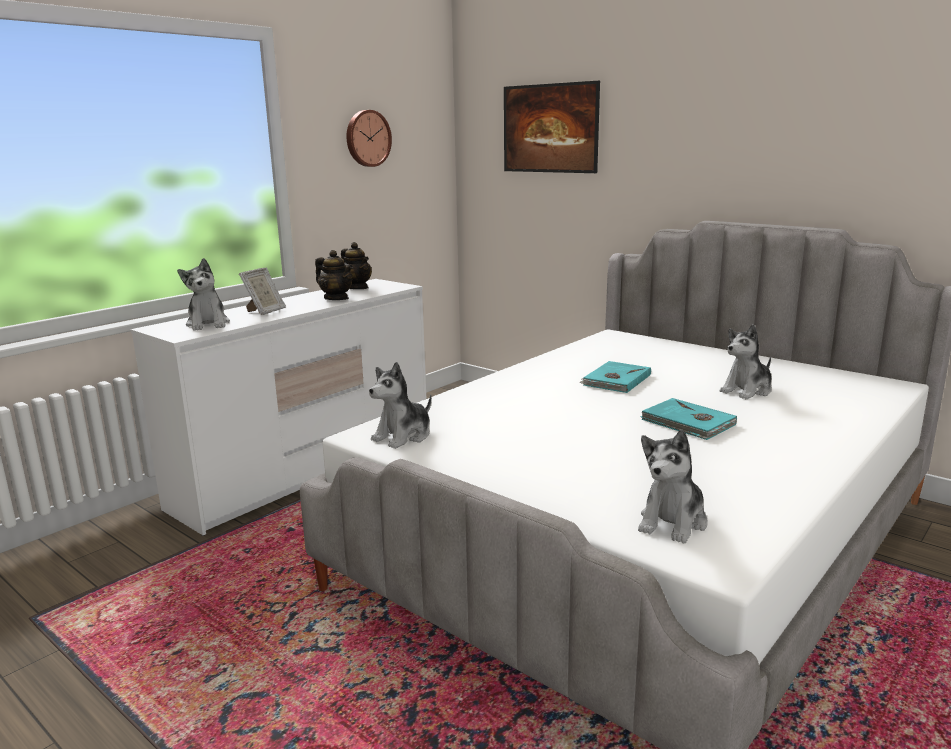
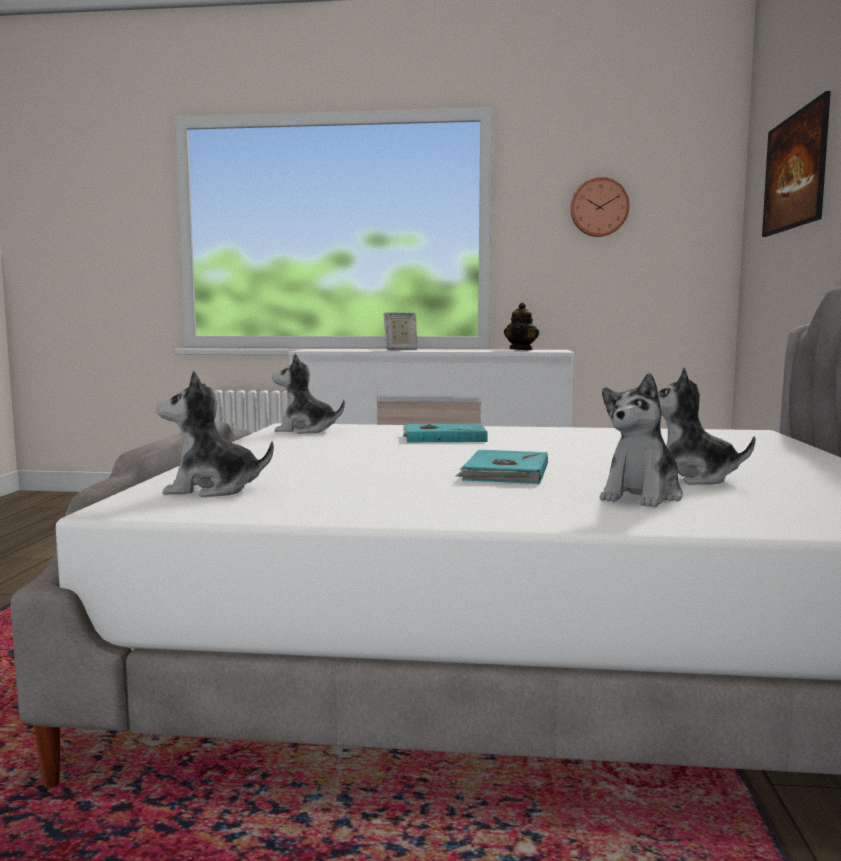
camera: 55 degrees right, 10 degrees down
(208, 324) = (344, 350): plush toy -> plush toy (642, 496)
(336, 298) = (474, 350): teapot -> none
(615, 380) = (587, 446): turquoise book -> turquoise book (444, 437)

